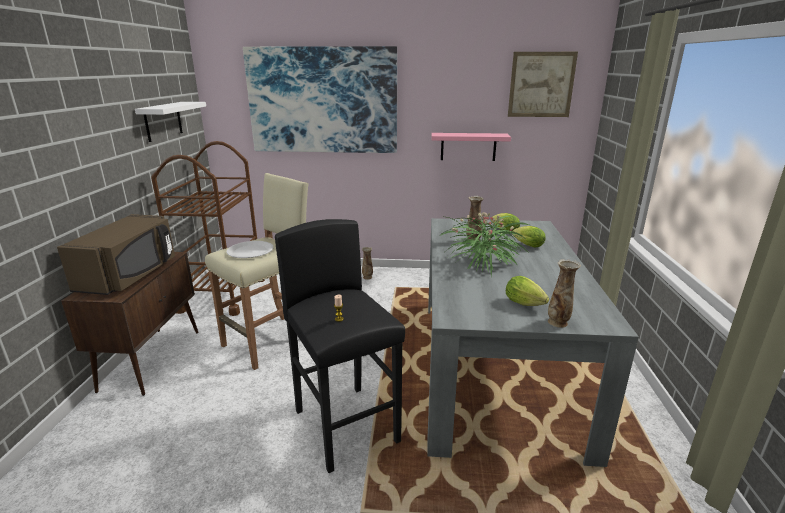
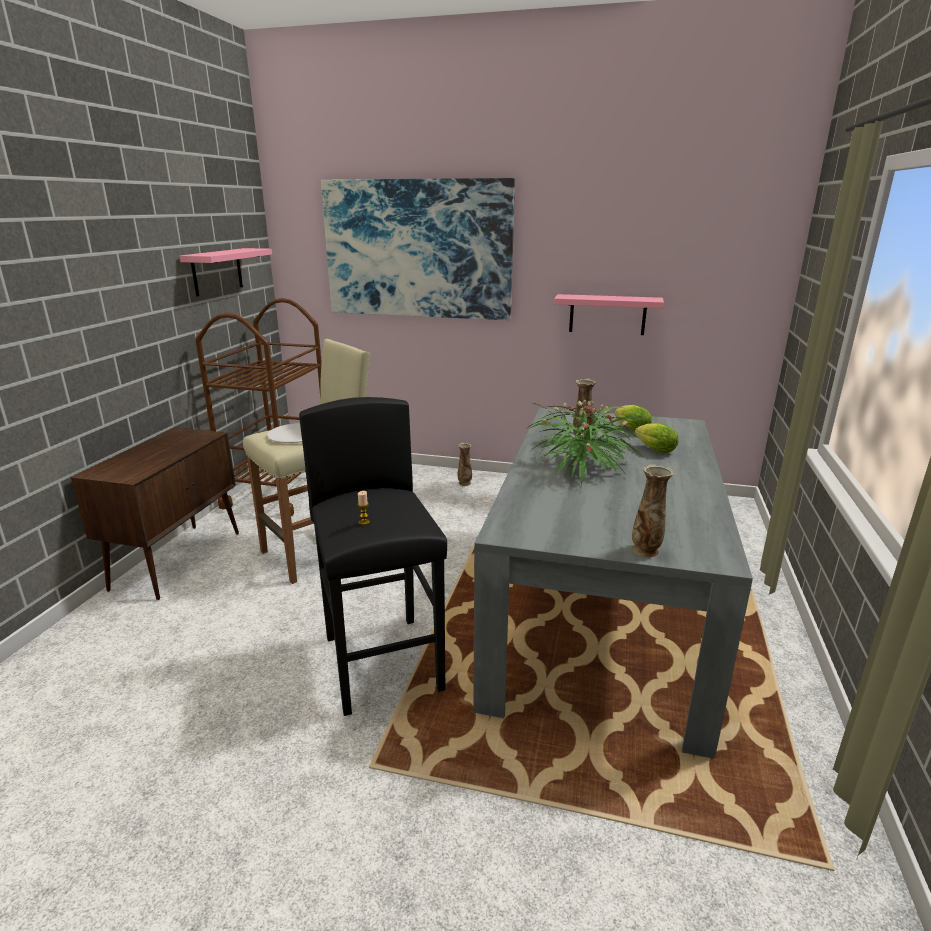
camera: 10 degrees right, 0 degrees up
(130, 275) = (154, 455): brown microwave -> none
(163, 121) = (217, 271): white shelf -> pink shelf
(526, 304) = (613, 524): lettuce -> none
(541, 85) = (713, 230): picture -> none

